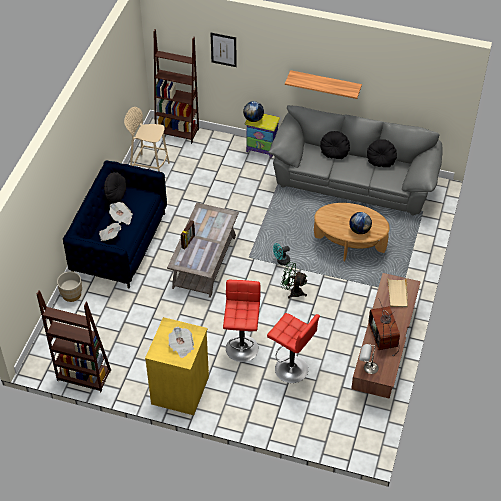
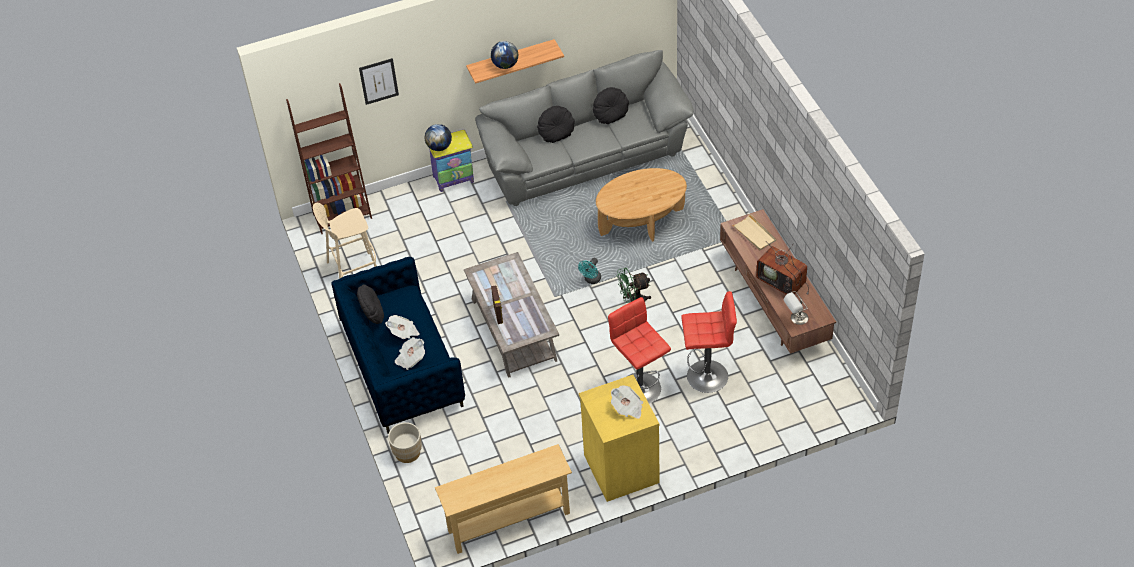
camera: 35 degrees left, 0 degrees up
(84, 375) = (509, 522): brown bookcase -> beige console table
(359, 230) = (657, 196): globe -> globe (505, 65)

